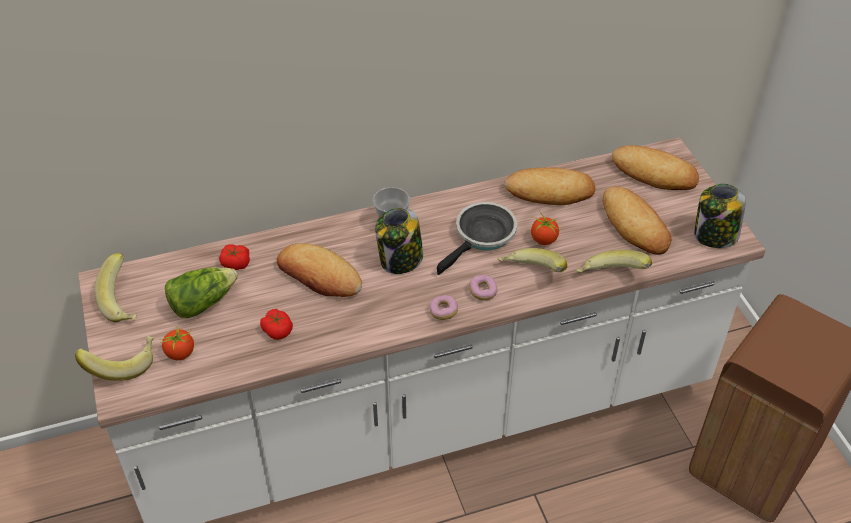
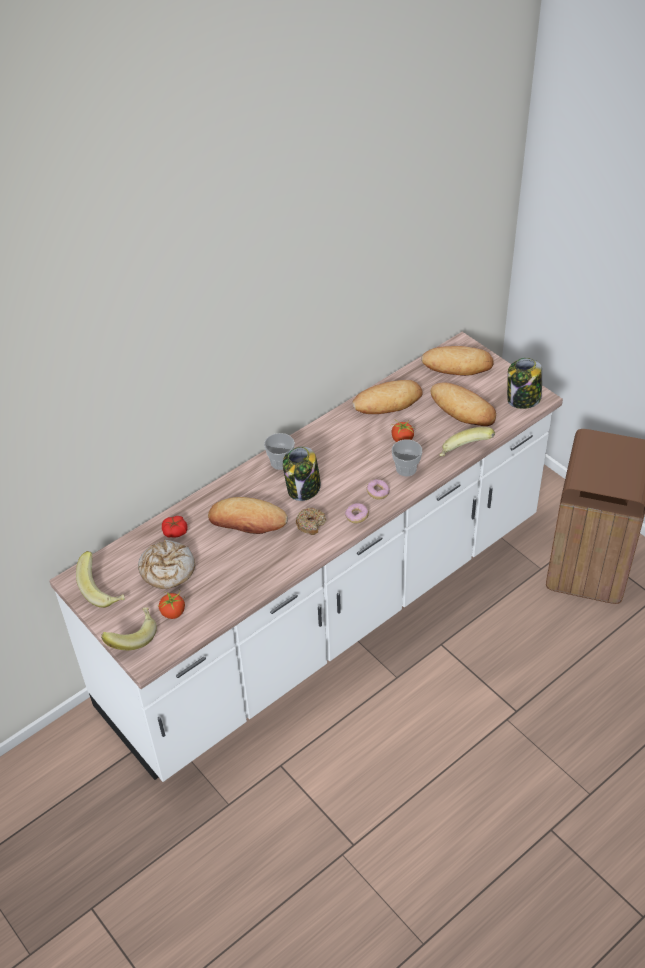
camera: 20 degrees left, 0 degrees up
(202, 302) = (167, 570): lettuce -> bread
(277, 330) = (239, 571): tomato -> none
(386, 303) = (311, 524): none -> donut
(482, 236) = (355, 451): frying pan -> none
(530, 274) = (406, 469): banana -> cup

